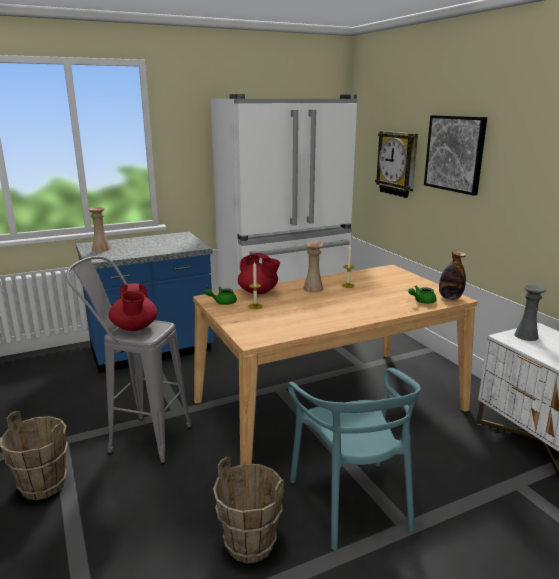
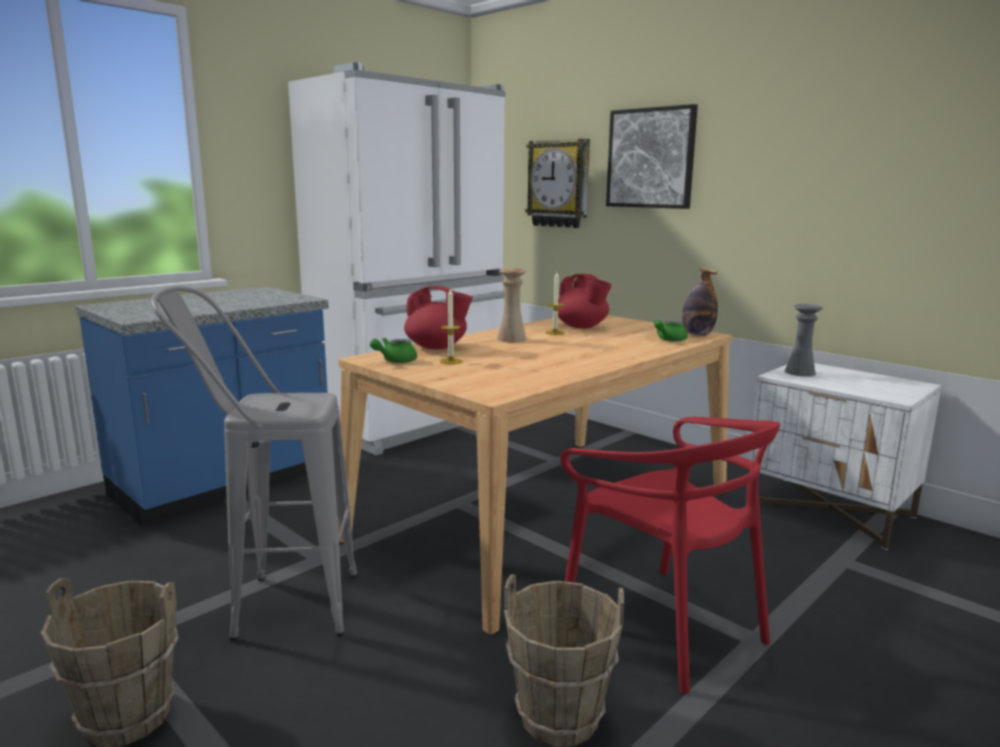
camera: 20 degrees left, 5 degrees down
(101, 249) = (134, 308): beige vase -> none
(134, 328) = (272, 404): red teapot -> red teapot (581, 327)
(352, 502) = (664, 625): turquoise chair -> red chair

